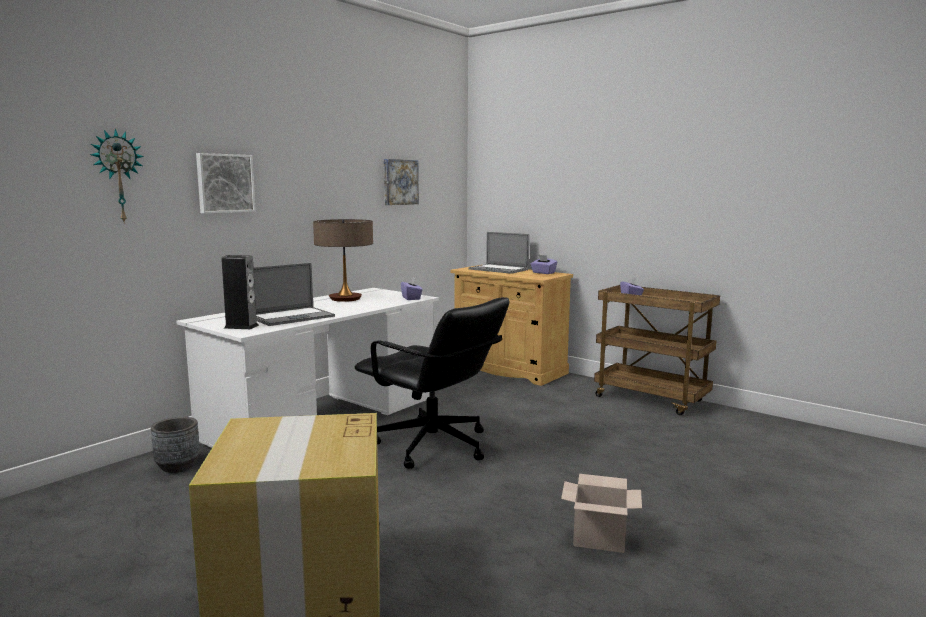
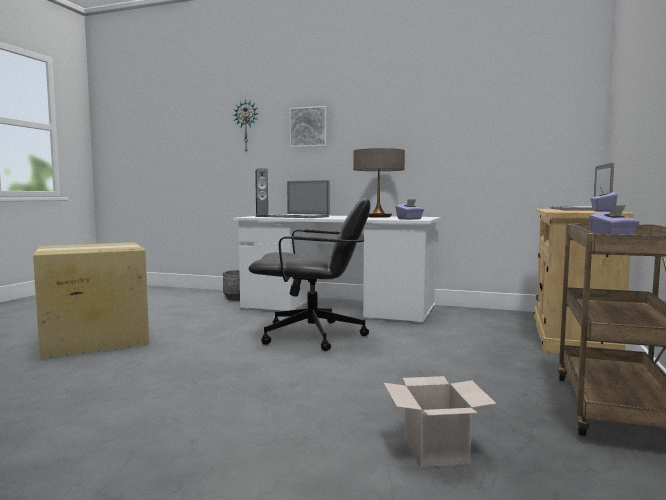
camera: 70 degrees right, 5 degrees down
(399, 182) = (486, 117): picture -> none
(433, 446) = (314, 336): black office chair -> black office chair turned 105 degrees counterclockwise
(600, 538) = (156, 404): cardboard box -> cardboard box (437, 451)

